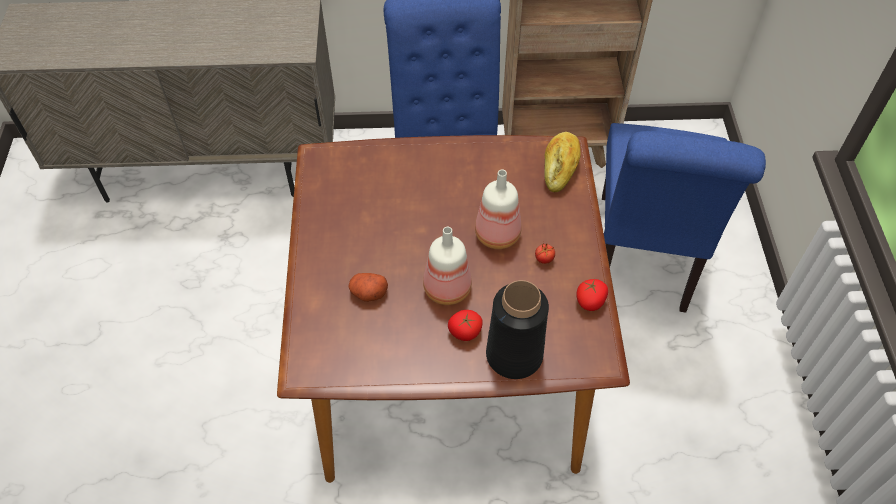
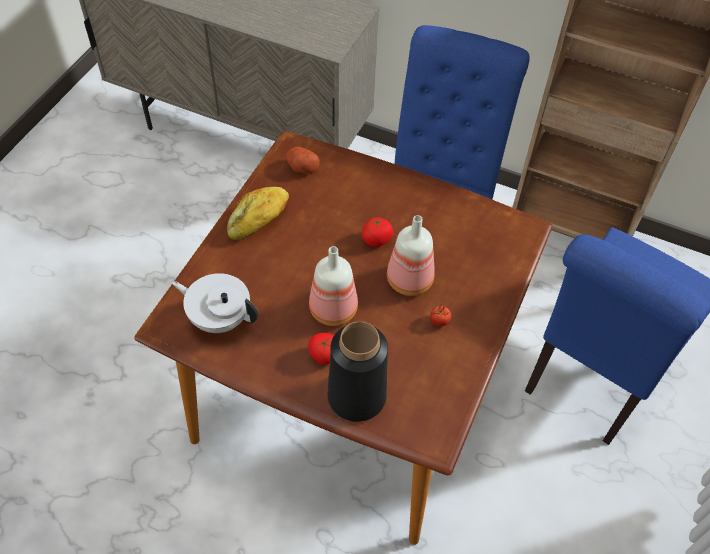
camera: 25 degrees right, 0 degrees up
(349, 341) = (219, 317): none -> white teapot
(368, 293) = (262, 283): potato -> potato (302, 167)
(560, 167) = (508, 243): bread -> bread (259, 219)
(590, 301) = (459, 380): tomato -> tomato (377, 239)

